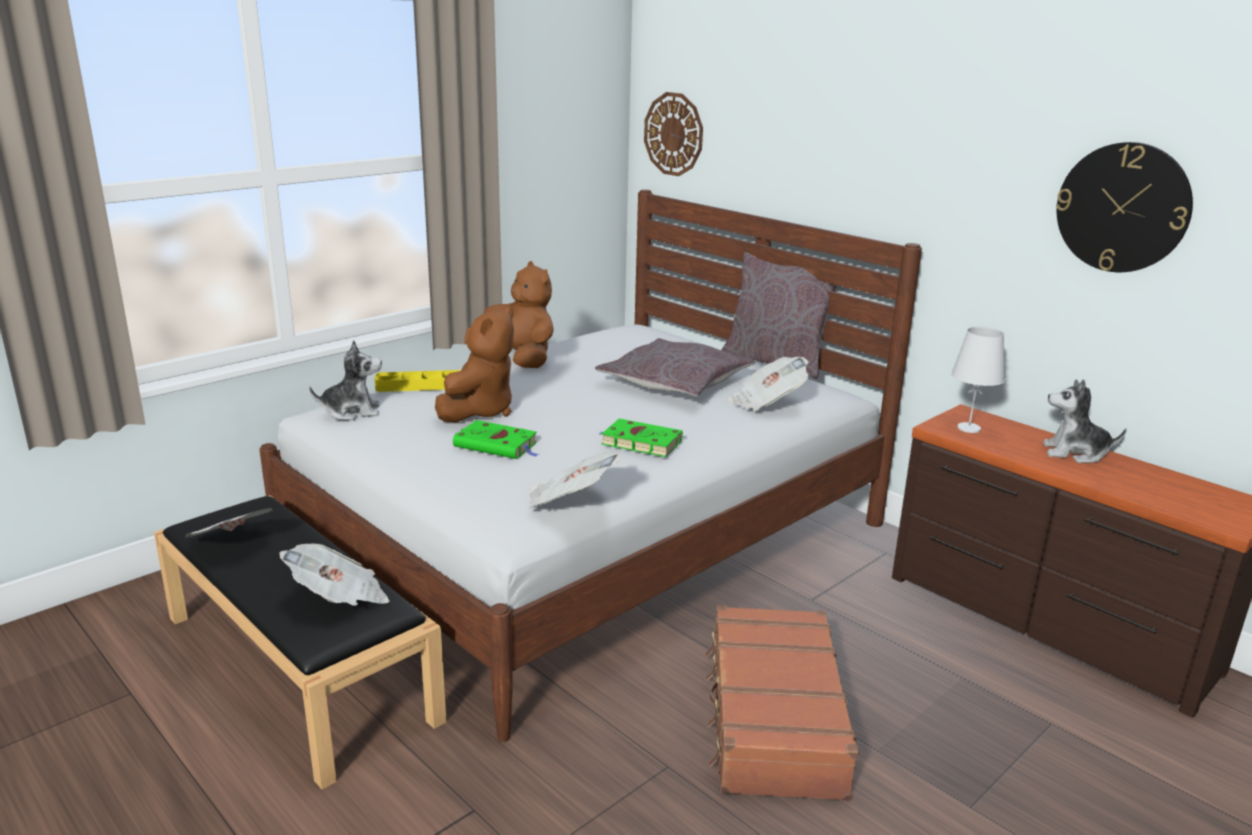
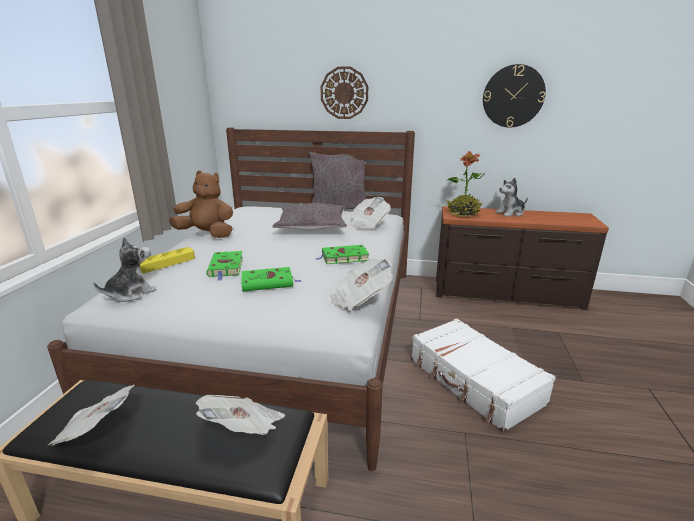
camera: 35 degrees left, 0 degrees up
(479, 411) = (226, 267): brown plush toy -> green book
(673, 134) = (244, 91): wall clock -> wall clock (344, 93)
(773, 718) = (474, 381): brown suitcase -> white suitcase
(969, 428) = (463, 214): white table lamp -> potted plant

